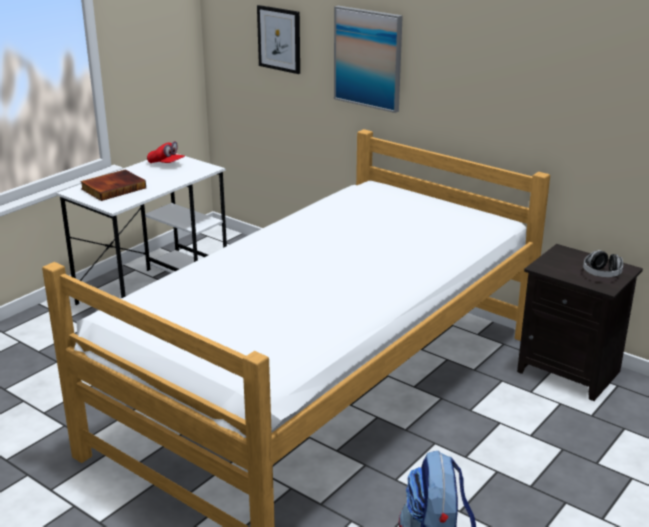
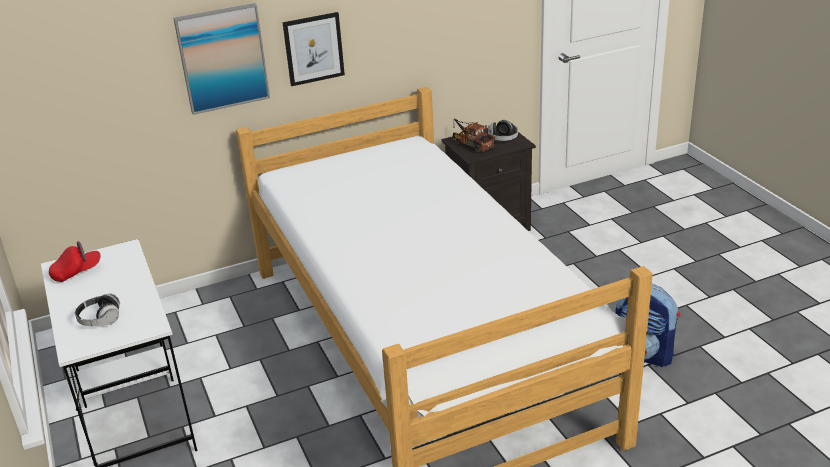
camera: 60 degrees left, 5 degrees up
(113, 188) = (100, 319): book -> headphones
(279, 39) = (97, 80): picture -> picture (313, 48)
(565, 261) = (471, 144): none -> toy truck

